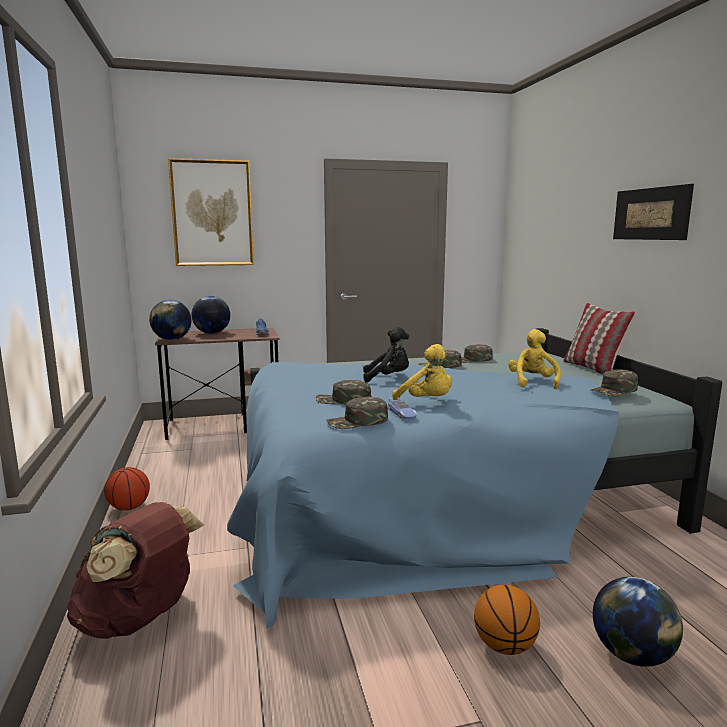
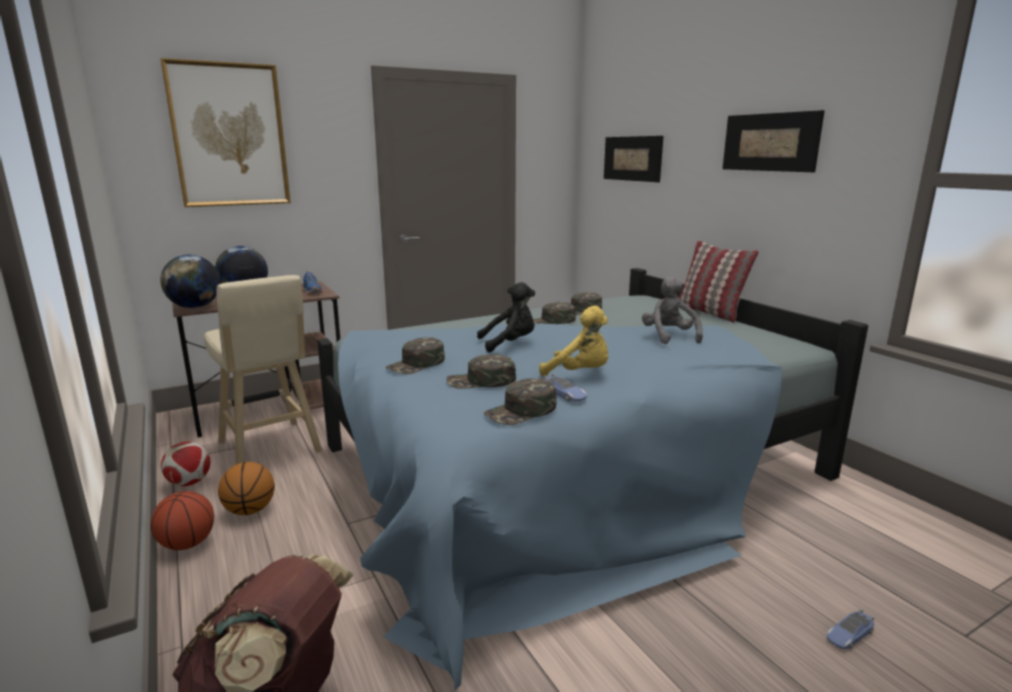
camera: 15 degrees left, 5 degrees up
(147, 469) = (189, 483): none -> football
(212, 453) = (270, 449): none -> beige stool
(504, 646) = (724, 652): basketball -> basketball (249, 511)
(532, 383) = (669, 337): yellow plush toy -> grey plush toy
(545, 231) = (632, 158): none -> picture
(614, 390) = (759, 340): green cap -> green cap (416, 364)
(632, 655) = (849, 634): globe -> toy car

